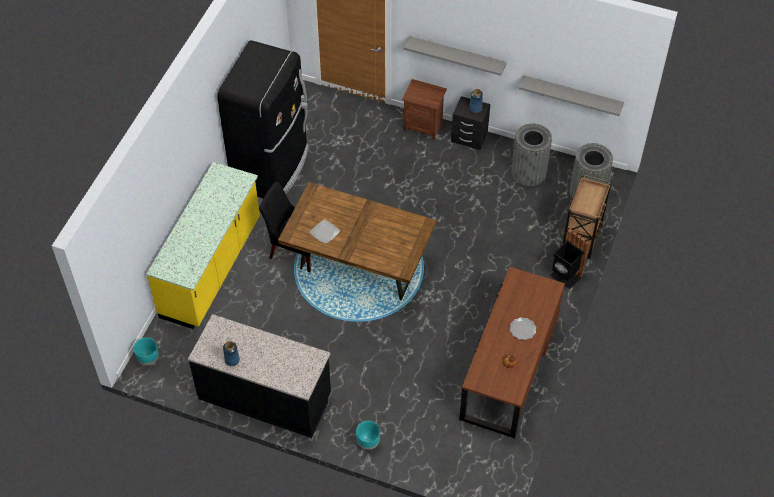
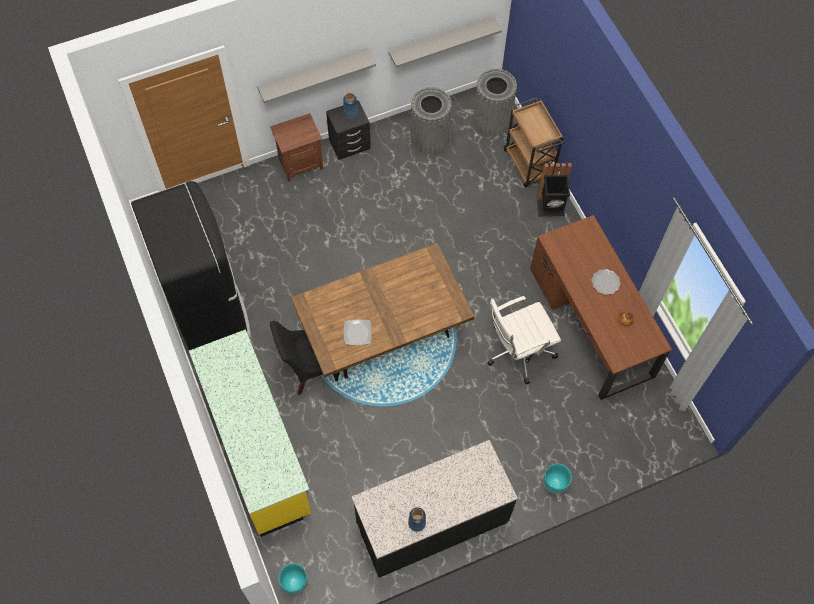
camera: 45 degrees left, 10 degrees up
(437, 345) = (517, 351): none -> white office chair

